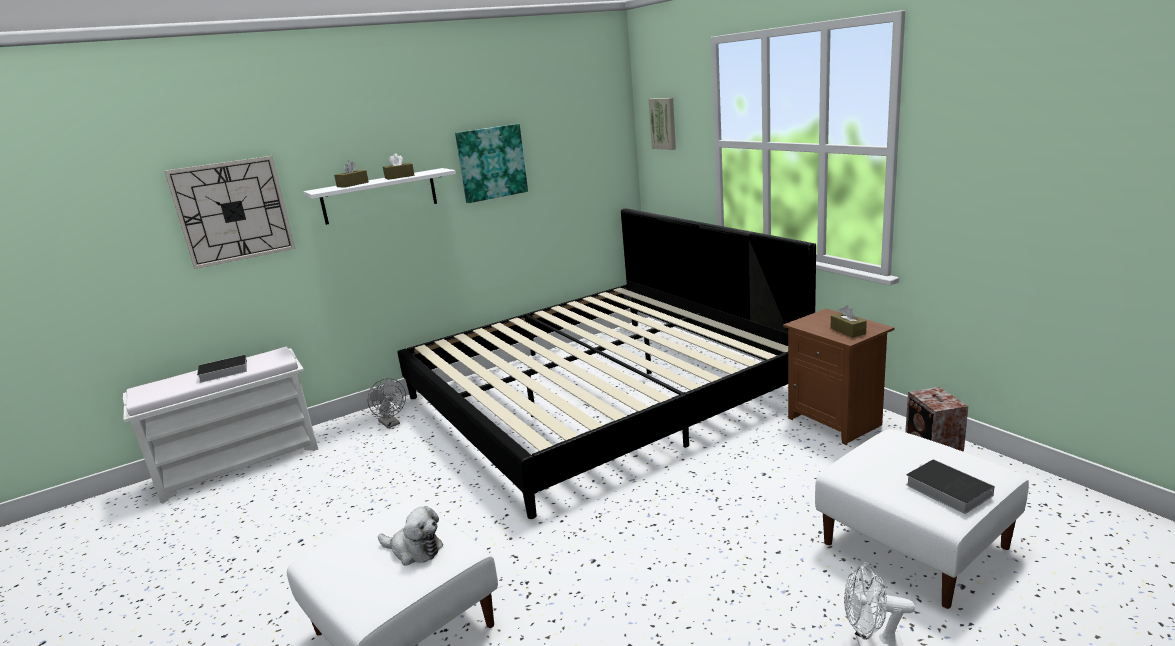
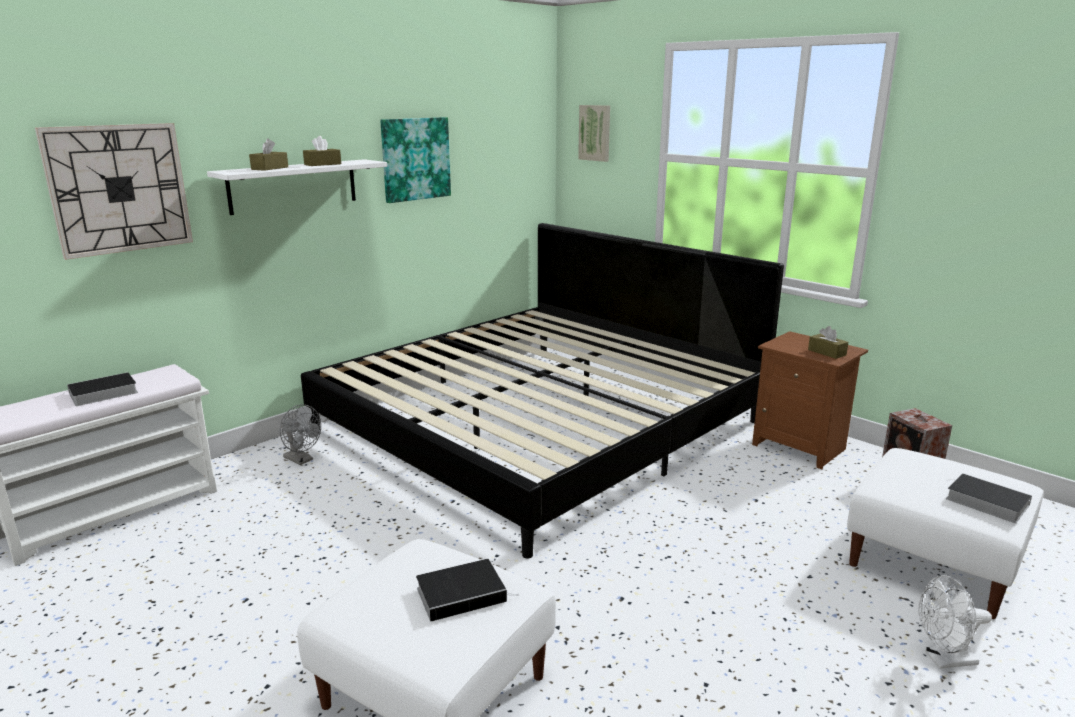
camera: 15 degrees left, 0 degrees up
(414, 550) = (463, 593): plush toy -> book

